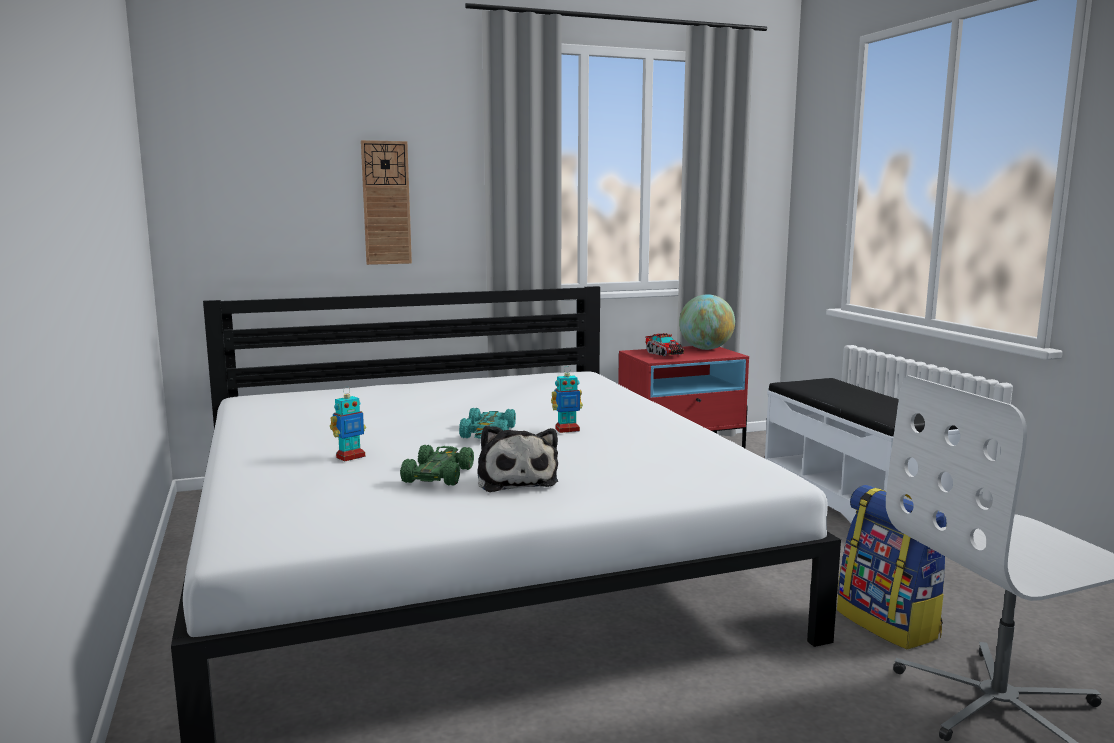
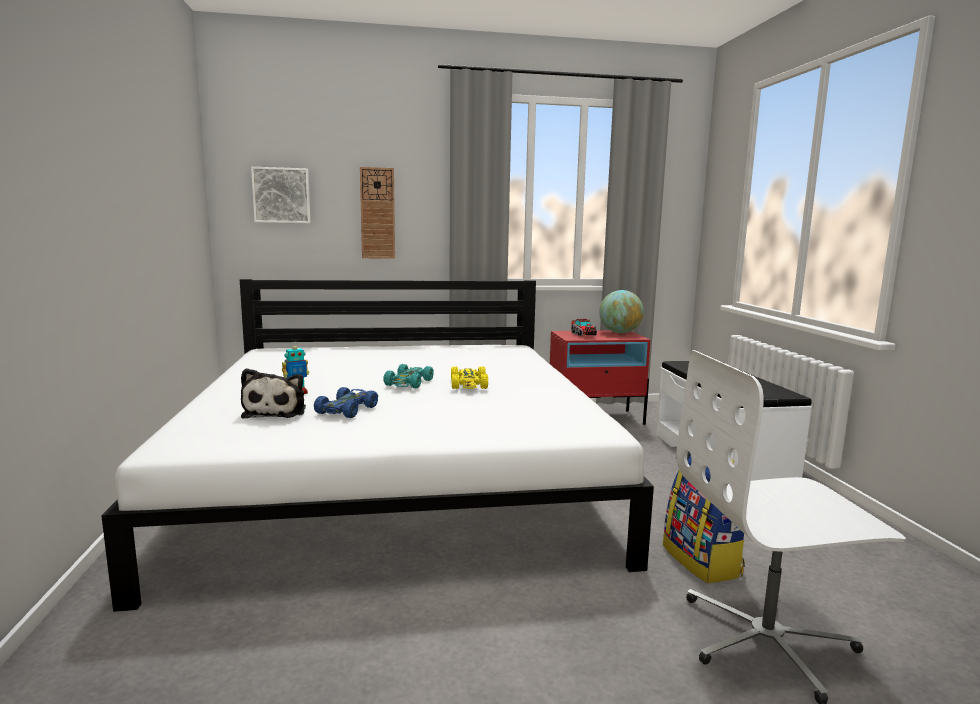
camera: 10 degrees right, 0 degrees up
(253, 181) = (282, 195): none -> picture
(438, 475) = (347, 410): green toy car -> blue toy car
(516, 480) = (400, 417): plush toy -> plush toy (277, 412)
(567, 430) = (469, 384): toy robot -> yellow toy car

